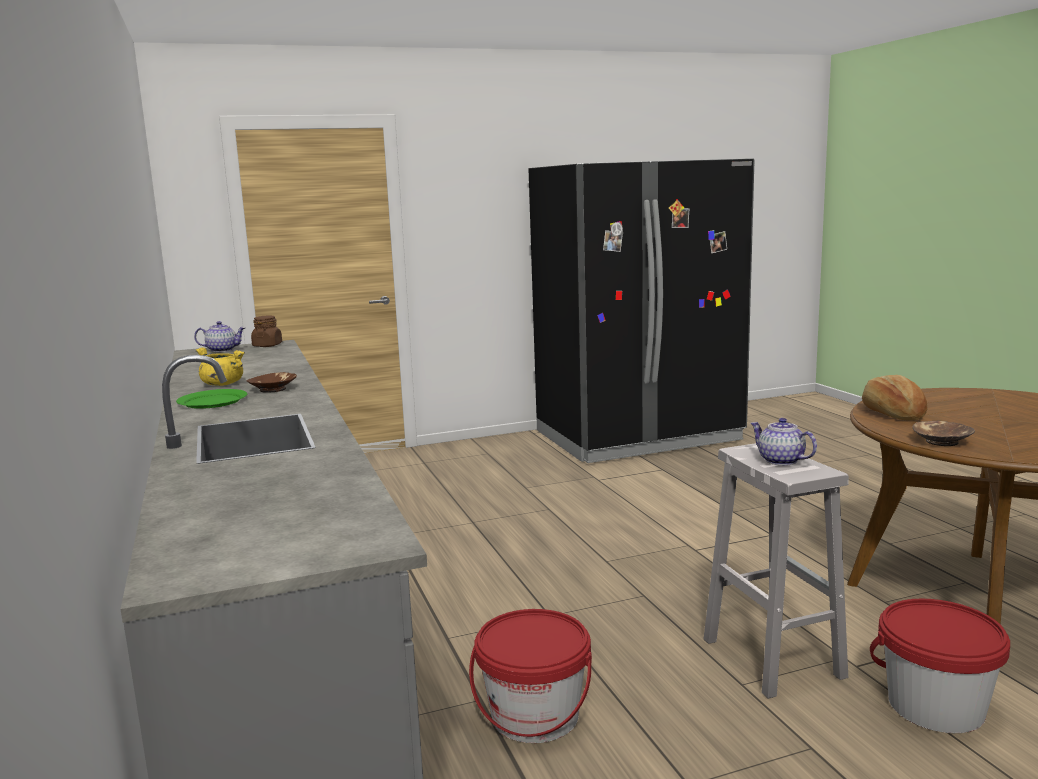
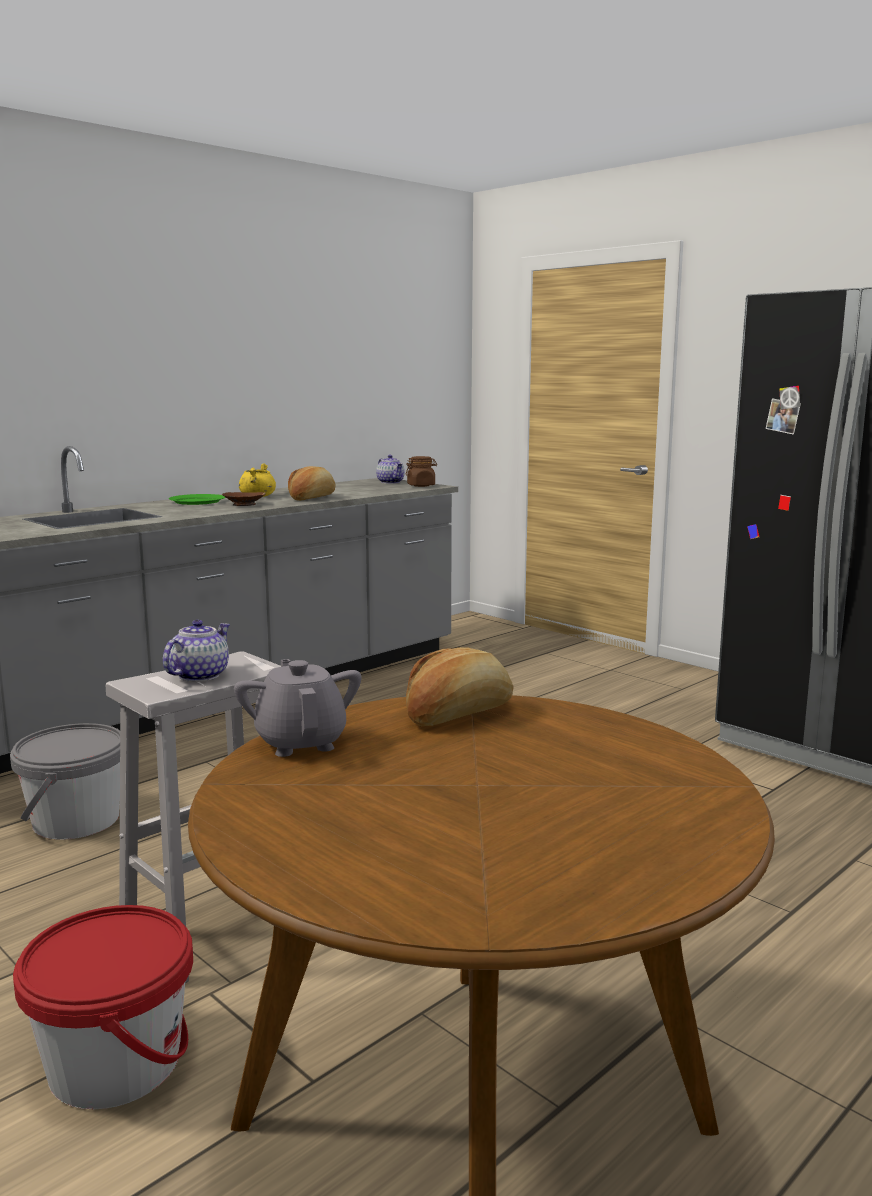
camera: 65 degrees right, 0 degrees up
(277, 371) = (311, 498): none -> bread
(535, 716) = (76, 820): red bucket -> grey bucket
(942, 441) = (301, 742): brown bowl -> grey teapot

